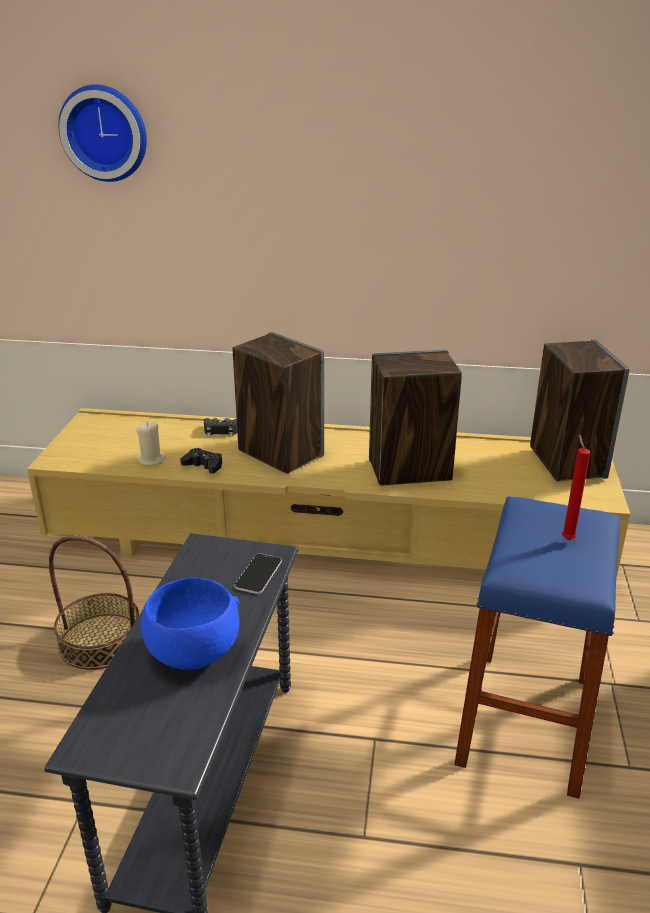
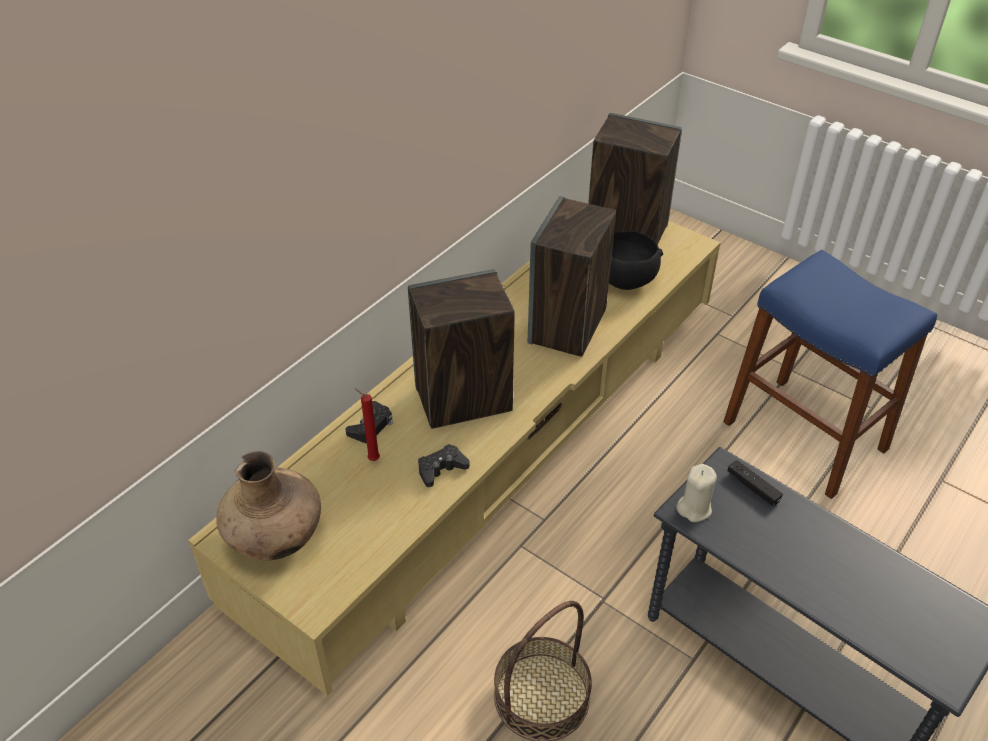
camera: 60 degrees left, 15 degrees up
(101, 431) = (276, 537): none -> brown vase
(105, 133) = (159, 165): wall clock -> none
(152, 460) = (392, 509): beige candle -> beige candle (694, 508)
(191, 654) = (850, 571): blue bowl -> none
(258, 574) = (753, 487): phone -> black game controller
(501, 480) = (624, 280): none -> black bowl
(567, 538) = (844, 289): red candle -> red candle (372, 459)

